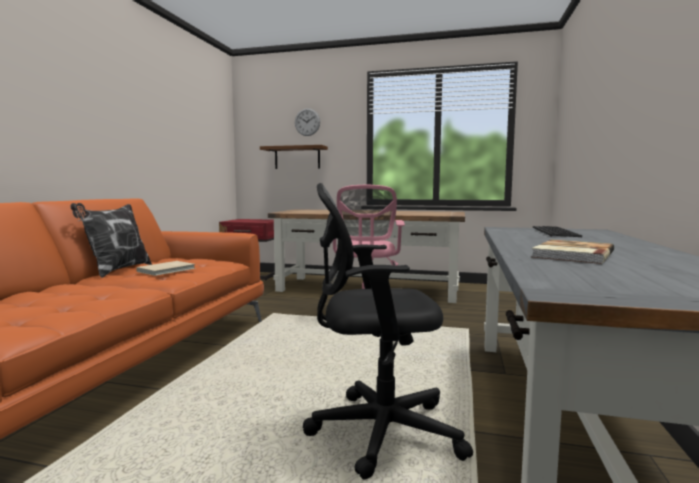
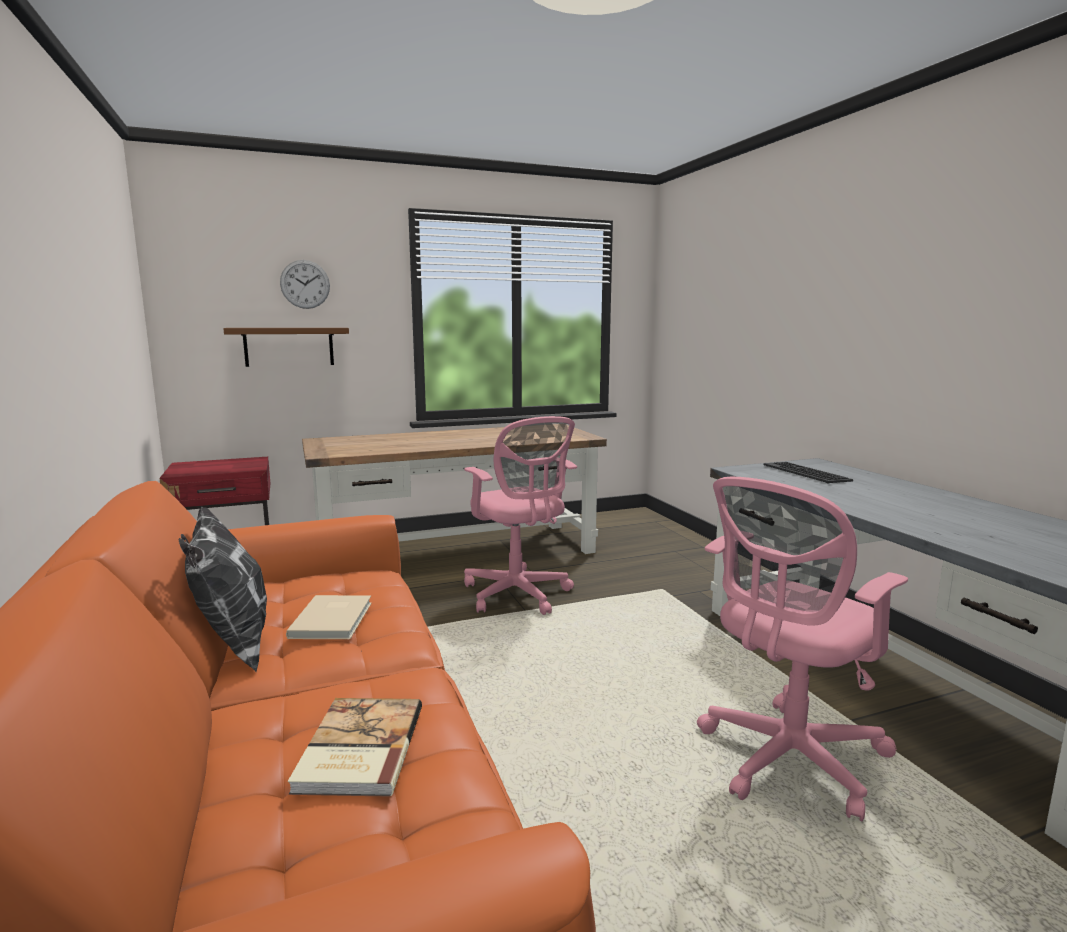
camera: 35 degrees left, 5 degrees up
(377, 431) = (786, 760): black office chair -> pink office chair
(571, 254) = (946, 522): book -> book (358, 749)

